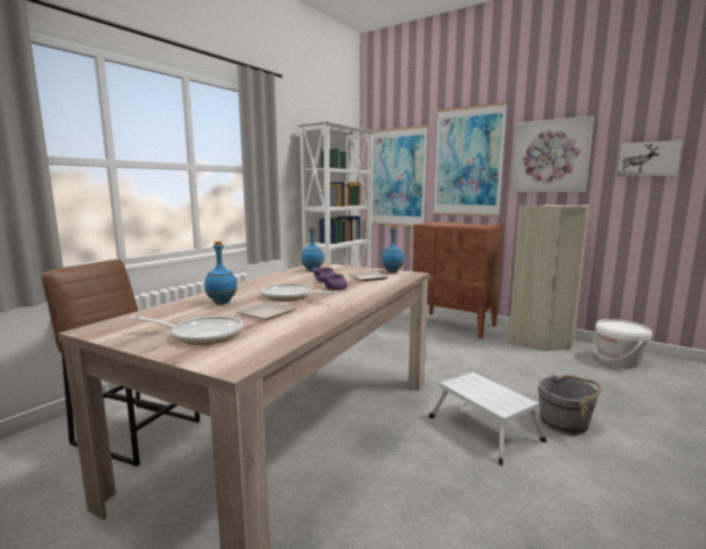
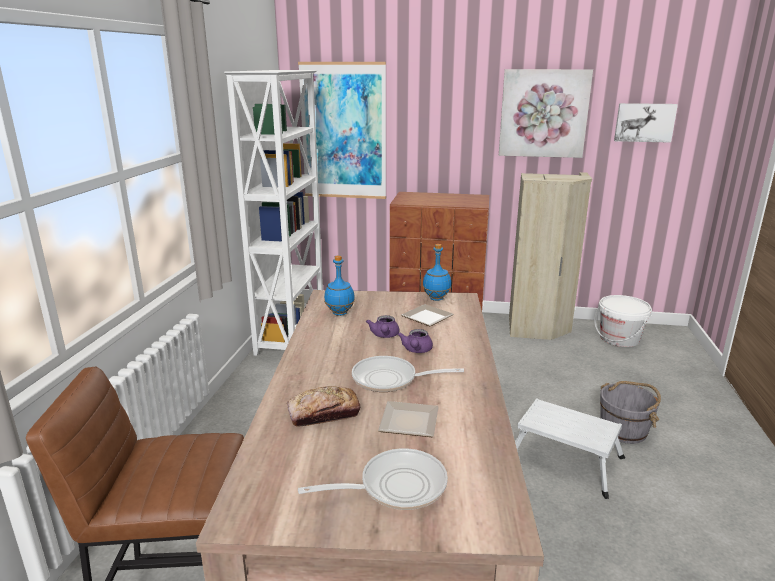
camera: 25 degrees left, 10 degrees up
(221, 303) = (323, 413): blue bottle -> bread
(468, 162) = (443, 115): picture -> none

